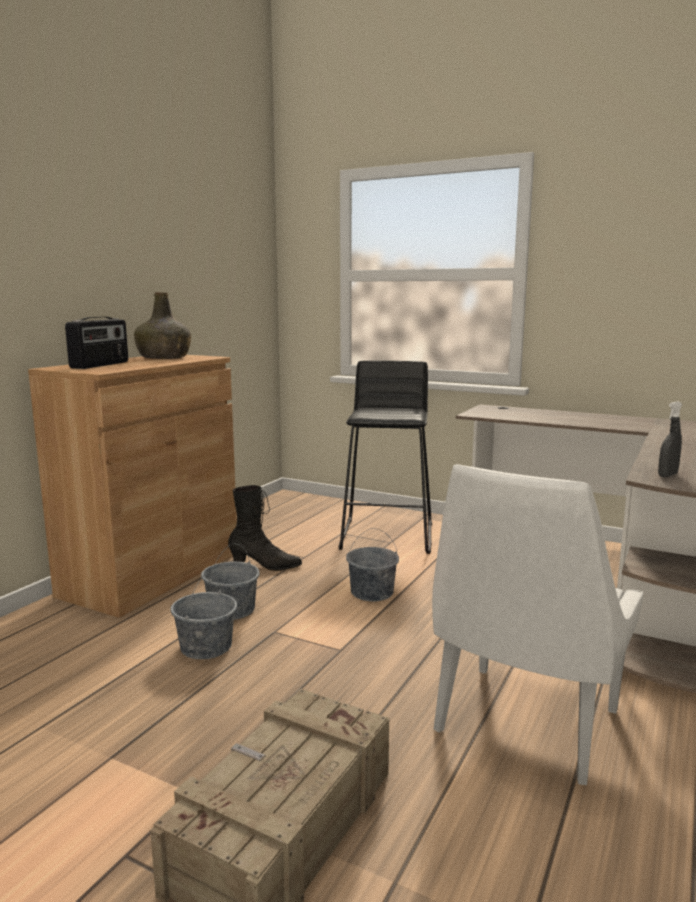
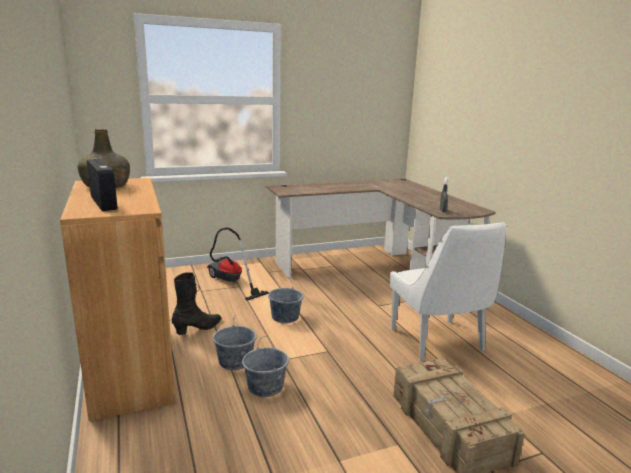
camera: 50 degrees left, 5 degrees up
(388, 535) = (230, 282): black stool -> vacuum cleaner

